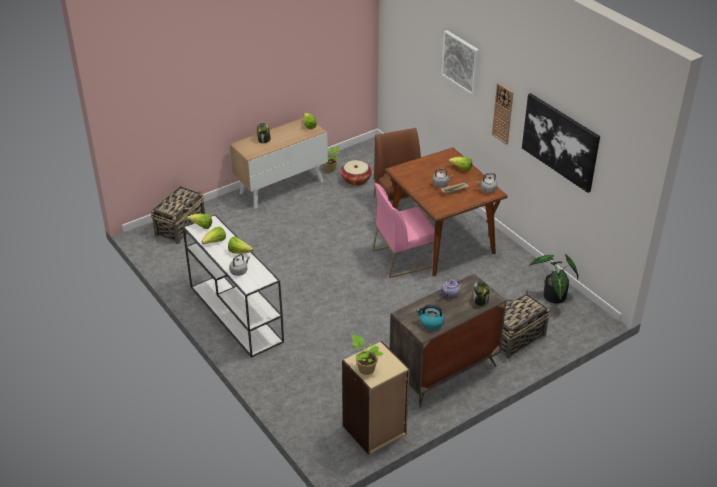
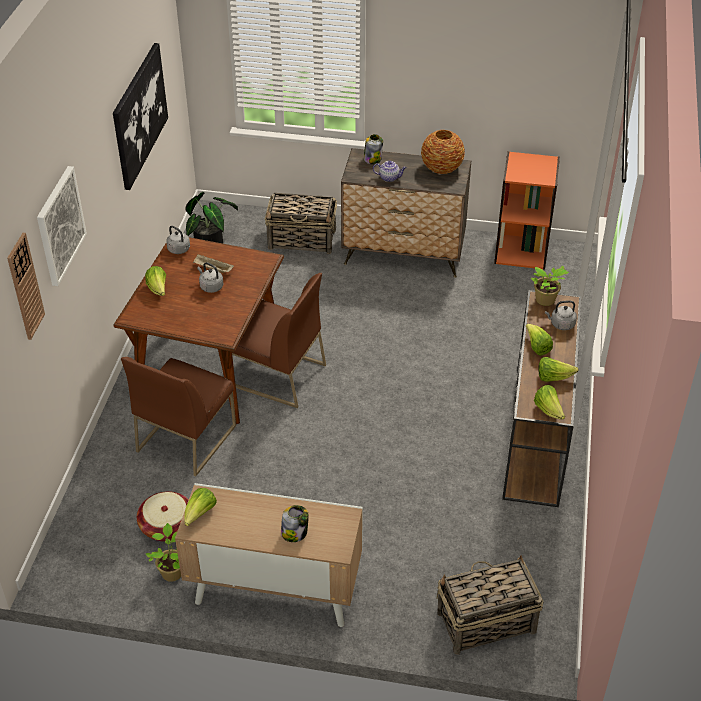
camera: 135 degrees left, 5 degrees up
(235, 313) = (536, 436): white console table -> brown console table
(365, 369) = (545, 169): potted plant -> potted plant (545, 301)
(375, 430) = (521, 251): beige bookcase -> orange bookcase
(403, 258) = (278, 376): pink chair -> brown chair
(431, 323) = (441, 168): kettle -> vase
(503, 113) = (104, 194): wall clock -> wall clock (25, 287)

